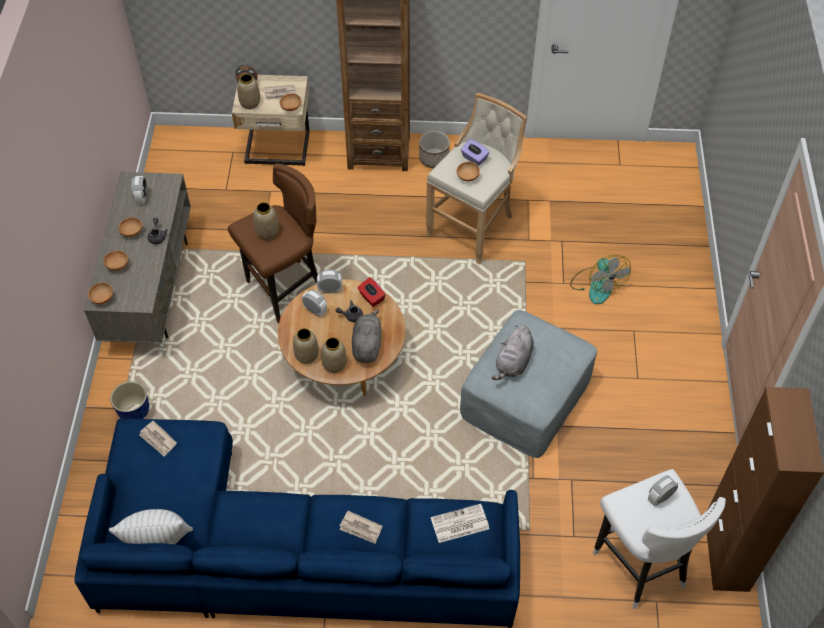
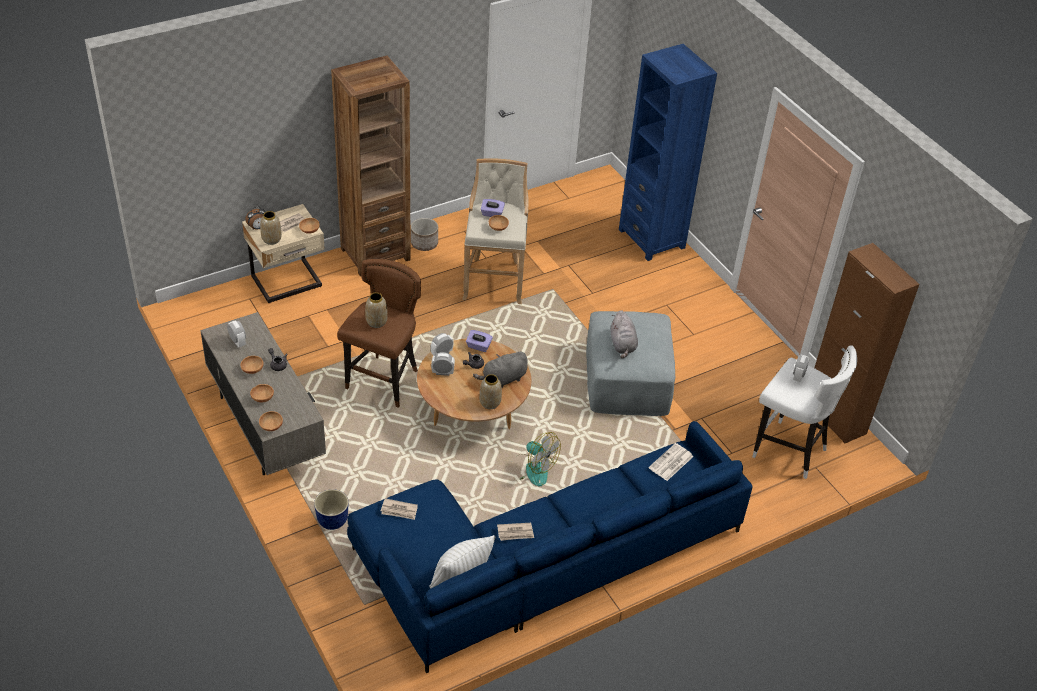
camera: 35 degrees left, 10 degrees down
(307, 355) = (463, 405): vase -> none
(361, 528) = (605, 497): newspaper -> newspaper (515, 533)
(367, 345) = (503, 379): grey plush toy -> grey plush toy turned 90 degrees counterclockwise
(371, 297) = (478, 346): red tissue box -> purple tissue box
(597, 285) = (617, 285): fan -> fan (531, 470)
(676, 247) = (652, 238): none -> blue bookcase

